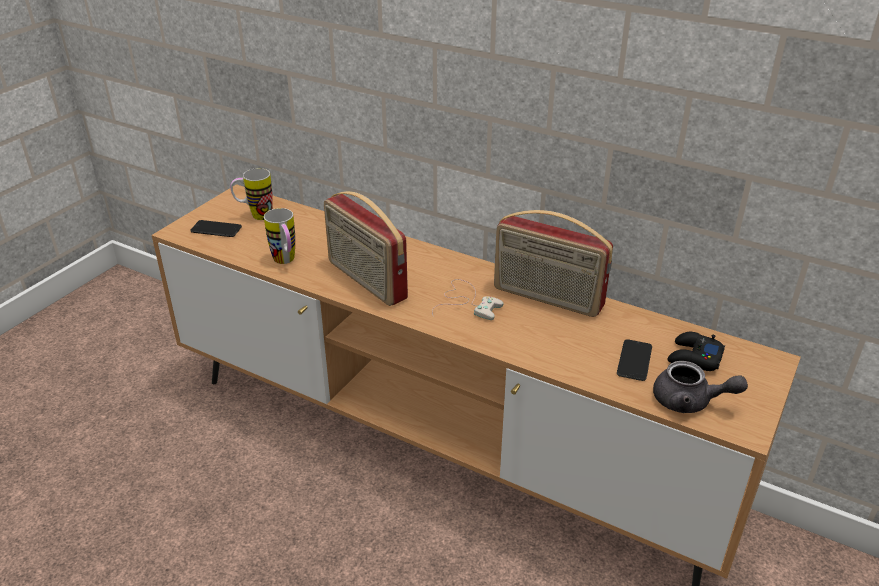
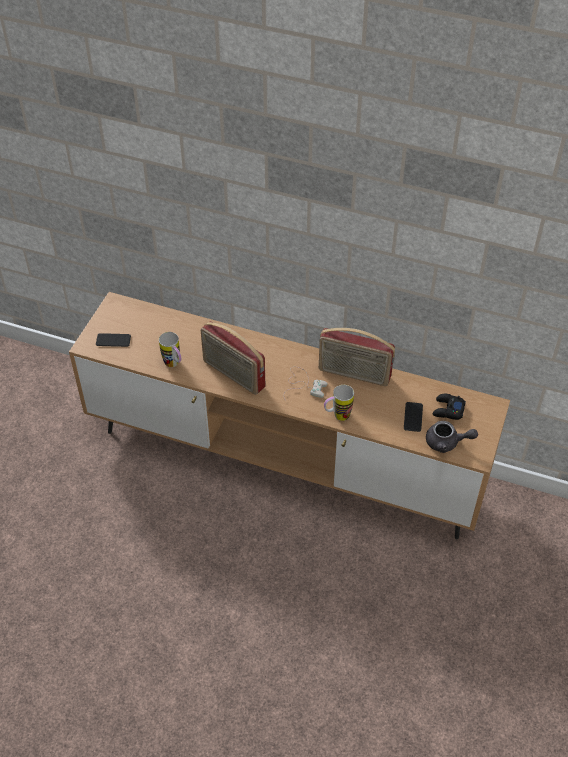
camera: 10 degrees left, 15 degrees up
(255, 216) = (136, 323): mug -> mug (337, 416)

